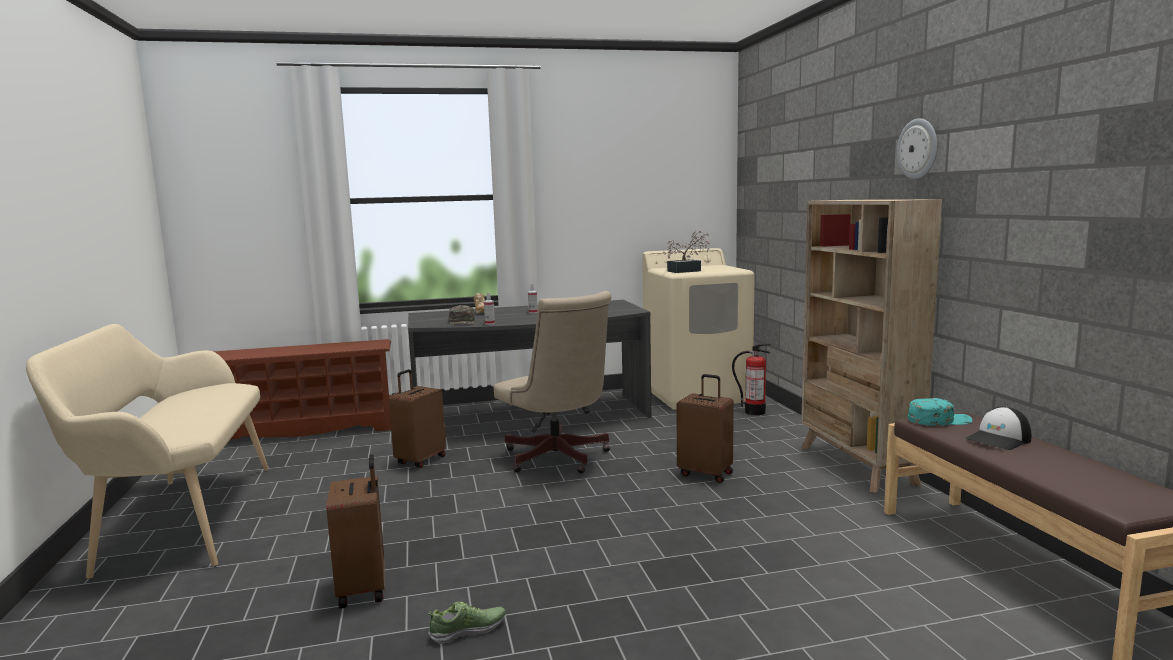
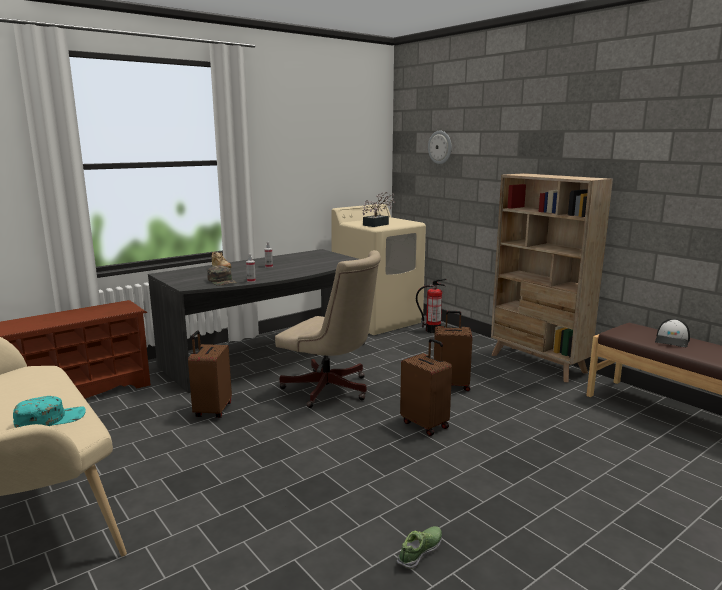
camera: 25 degrees left, 5 degrees up
(364, 589) = (296, 540): brown suitcase -> brown suitcase (425, 424)
(918, 149) = (587, 141): wall clock -> wall clock (440, 147)
(938, 420) = (624, 330): turquoise cap -> turquoise cap (51, 419)

